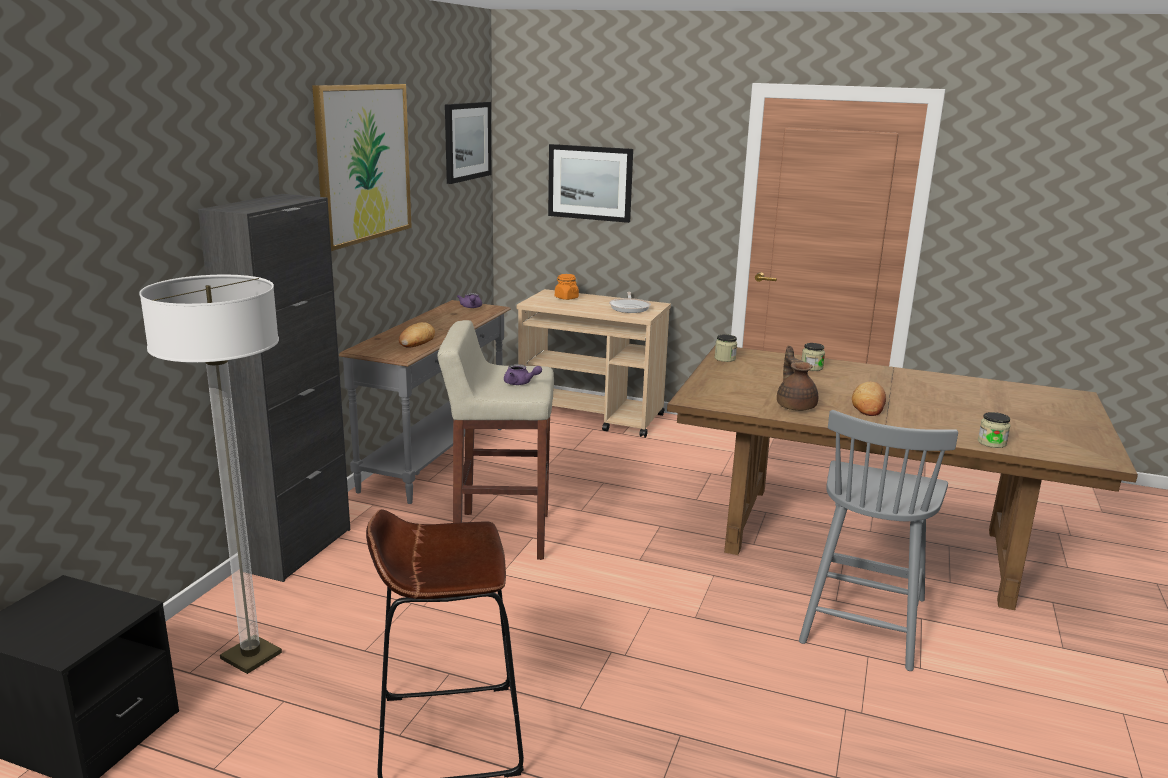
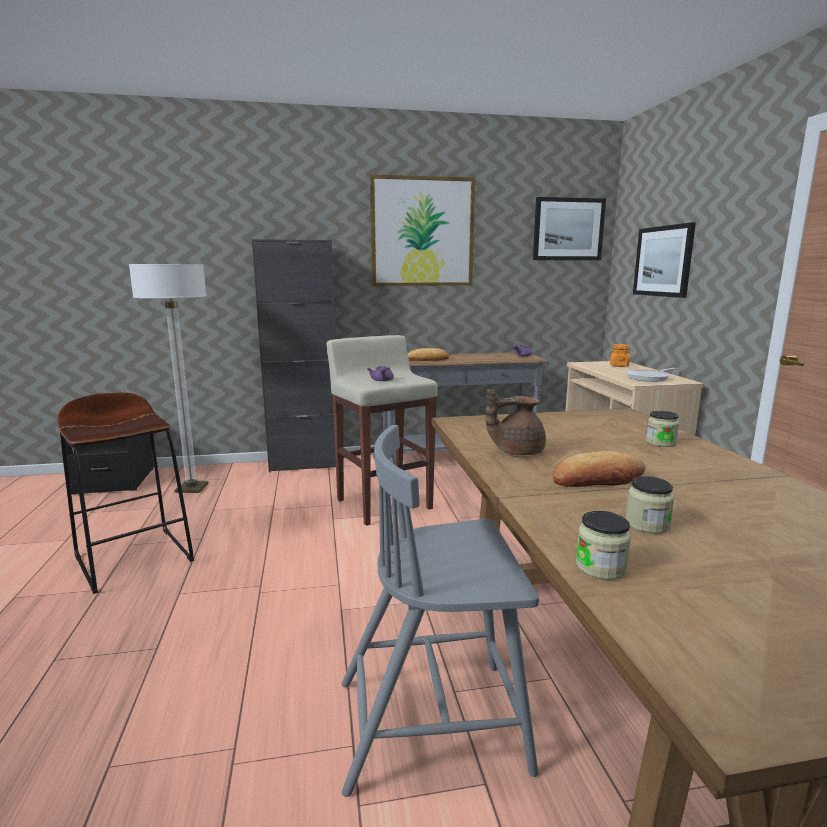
camera: 60 degrees right, 5 degrees down
(725, 358) = (595, 415): jar -> jar (647, 524)
(795, 406) = (516, 451): brown teapot -> brown teapot turned 150 degrees counterclockwise

